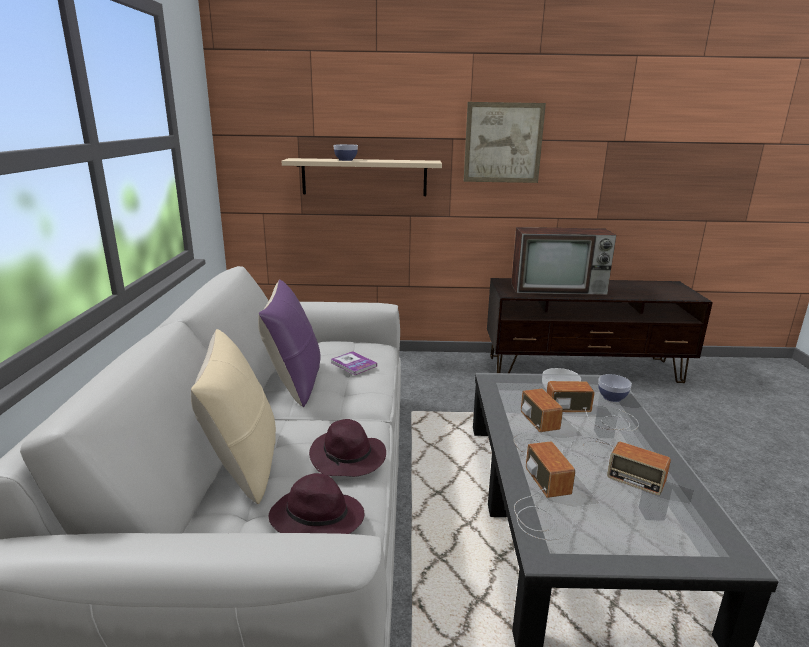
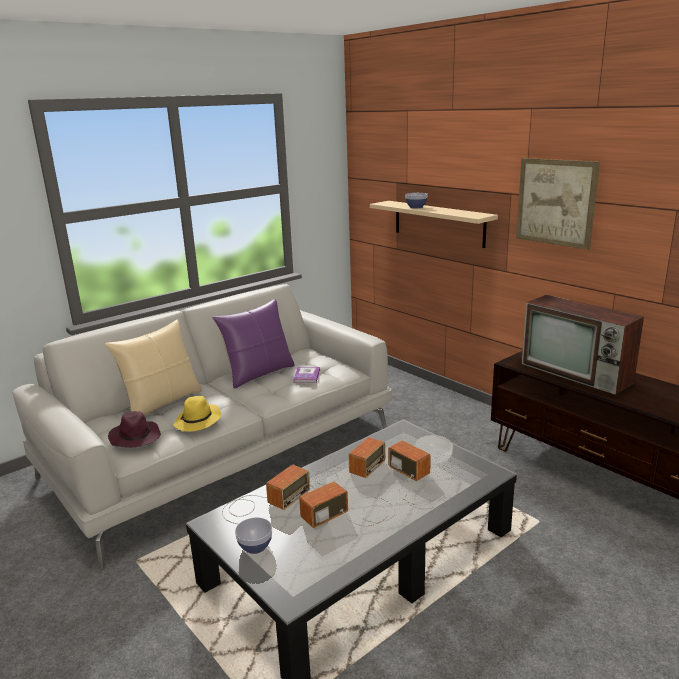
camera: 50 degrees right, 0 degrees up
(348, 458) = (198, 421): purple hat -> yellow hat
(612, 397) = (462, 483): bowl -> bowl (255, 546)
(613, 462) = (352, 514): radio -> radio turned 60 degrees clockwise

